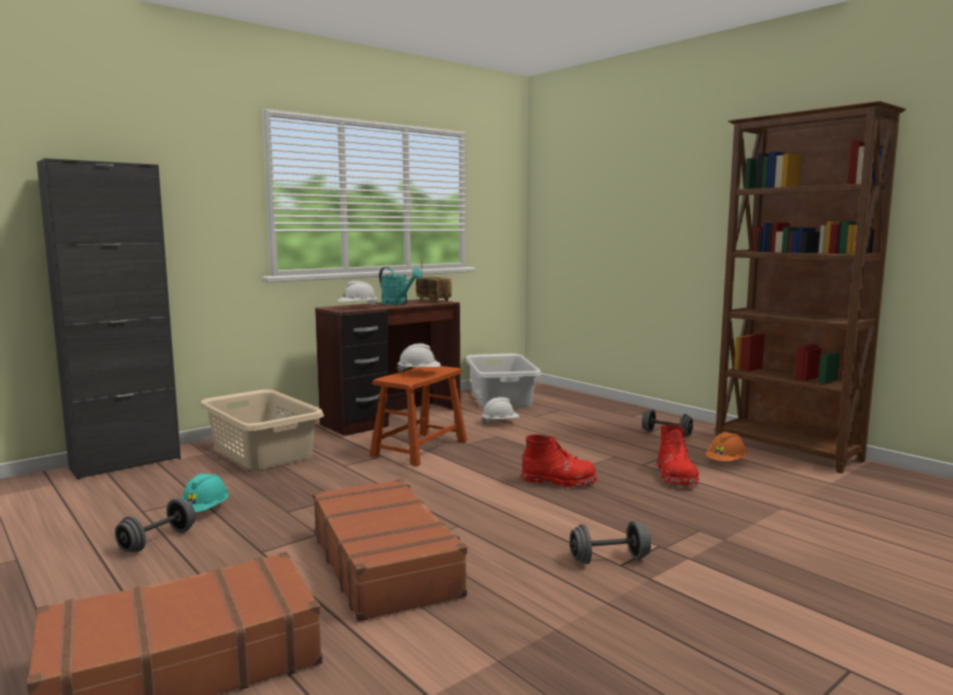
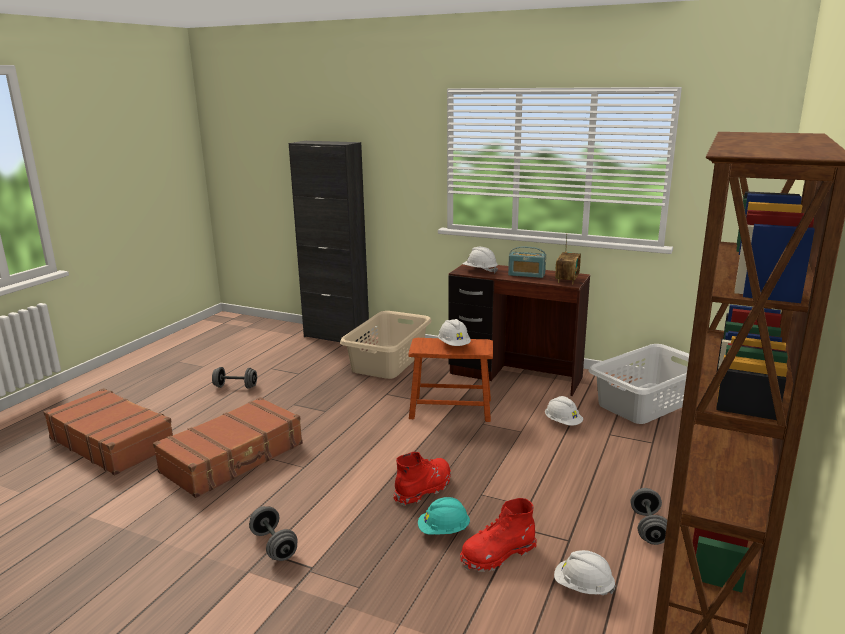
camera: 65 degrees right, 10 degrees up
(204, 511) = (281, 382): turquoise hard hat -> turquoise hard hat (443, 530)
(398, 304) = (526, 274): turquoise watering can -> radio
(559, 482) = (424, 489): red boot -> red boot turned 120 degrees counterclockwise
(726, 463) = (583, 587): orange hard hat -> white hard hat

